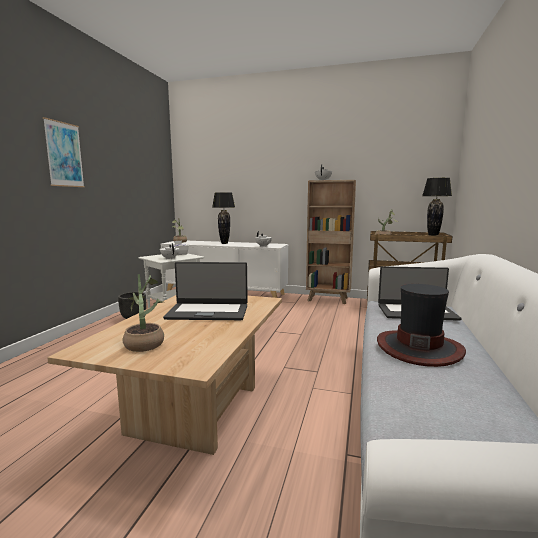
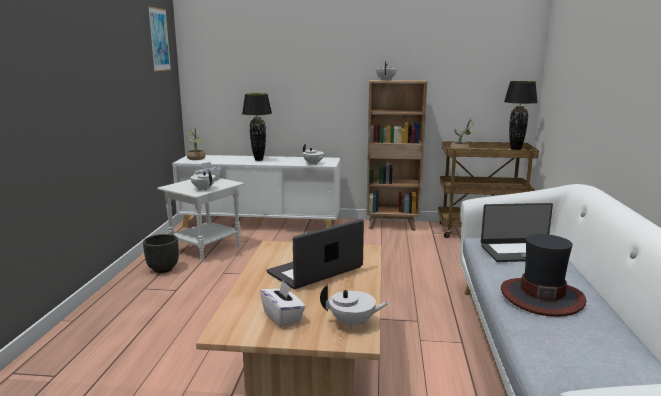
camera: 10 degrees left, 5 degrees up
(64, 154) = (73, 65): picture -> picture (159, 39)
(144, 343) = (283, 317): potted plant -> white tissue box
(203, 352) = (353, 323): none -> white teapot
(208, 312) = (316, 271): laptop -> laptop turned 150 degrees clockwise

